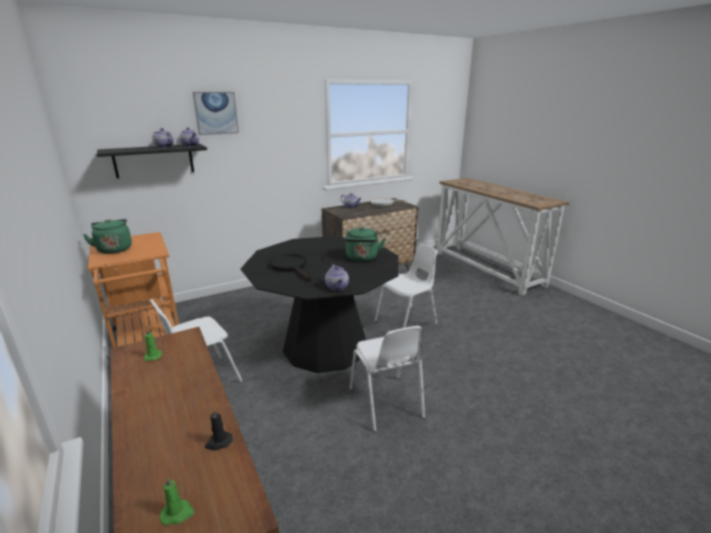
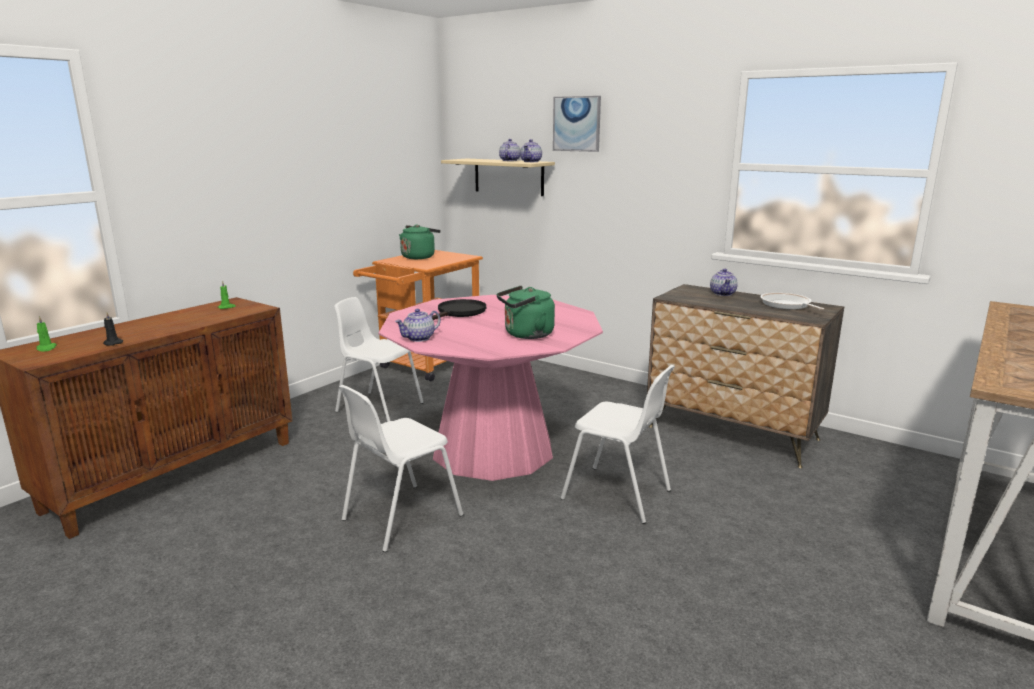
camera: 65 degrees right, 5 degrees down
(154, 160) = (508, 176): black shelf -> beige shelf
(325, 346) = (493, 450): black dining table -> pink dining table

